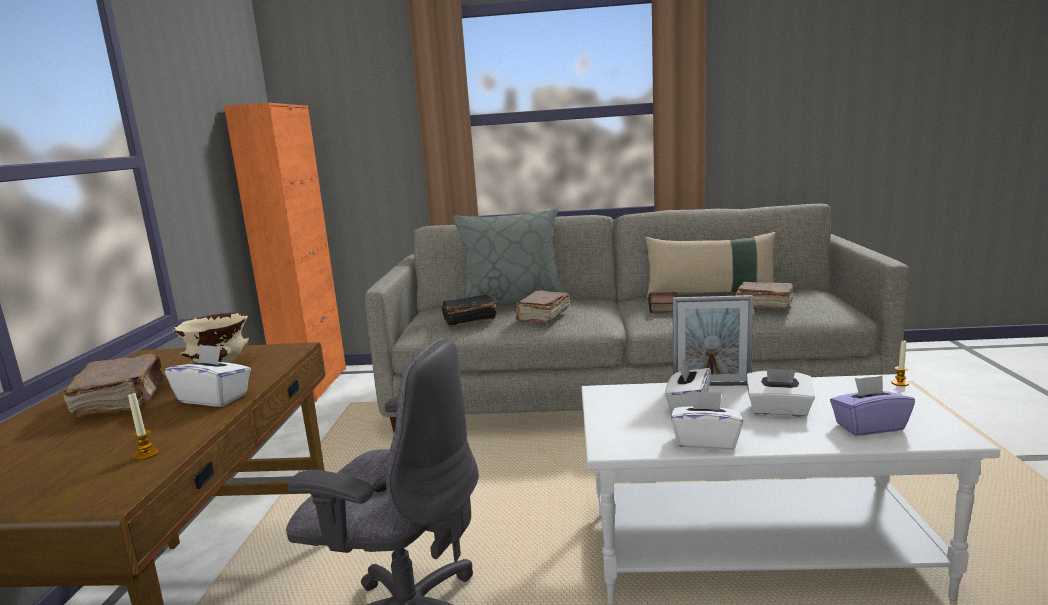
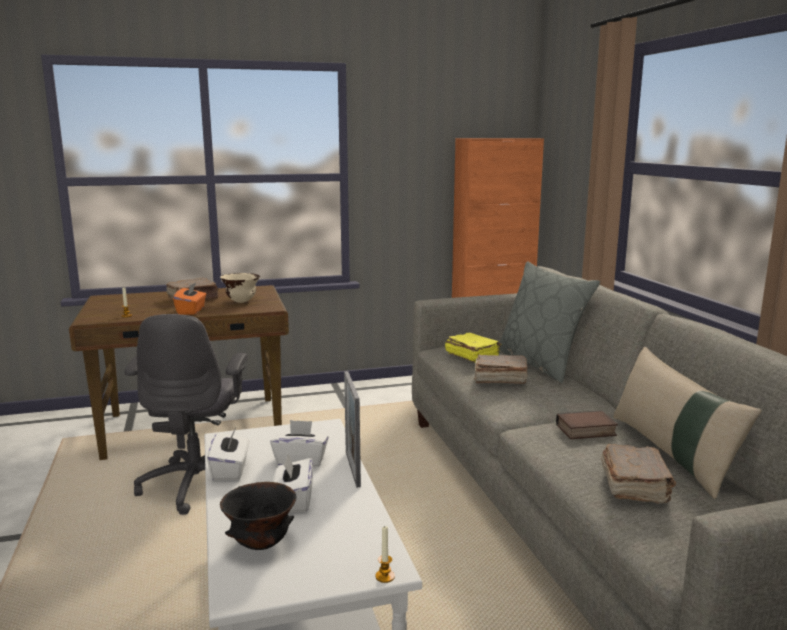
camera: 70 degrees right, 0 degrees up
(214, 398) = (191, 311): white tissue box -> orange tissue box
(468, 320) = (472, 356): black book -> yellow book
(868, 426) = (260, 545): purple tissue box -> black bowl

